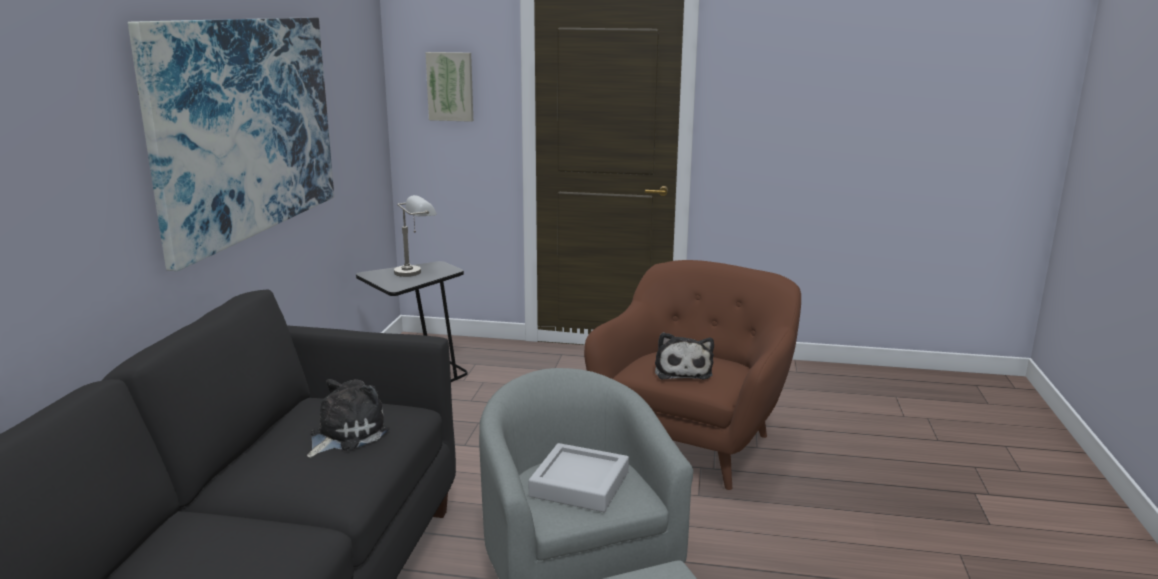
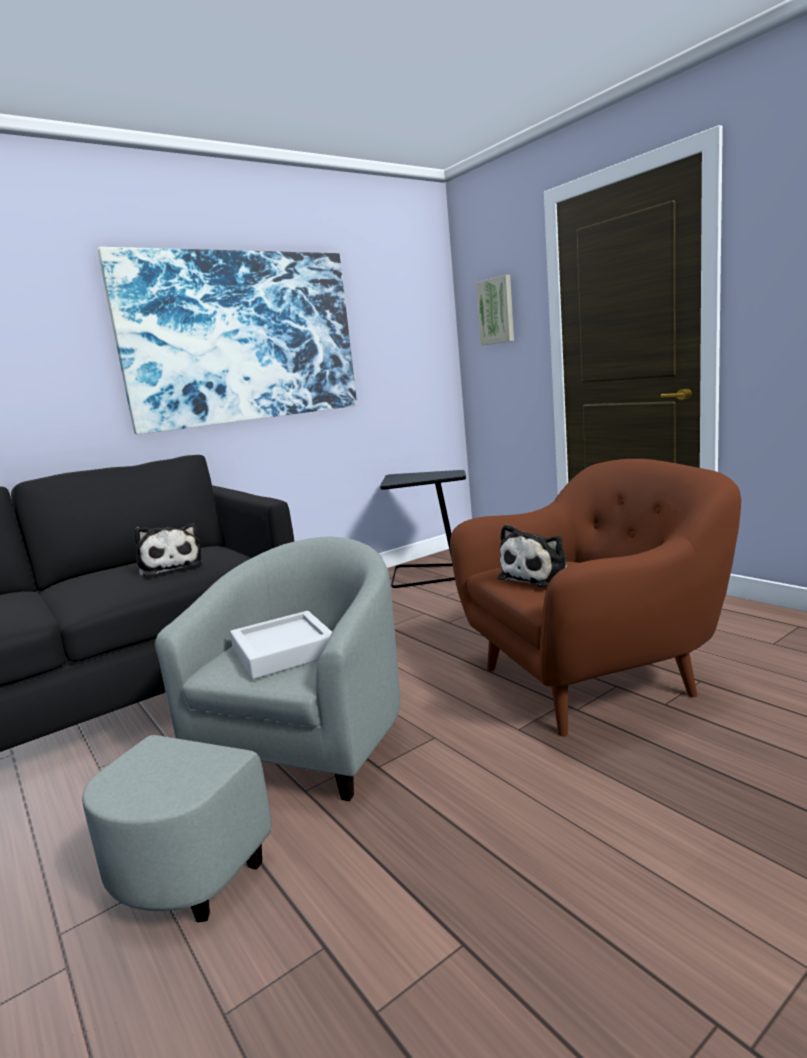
camera: 45 degrees right, 5 degrees down
(345, 434) = (171, 566): plush toy -> plush toy turned 75 degrees clockwise
(416, 271) = (429, 474): grey table lamp -> none

